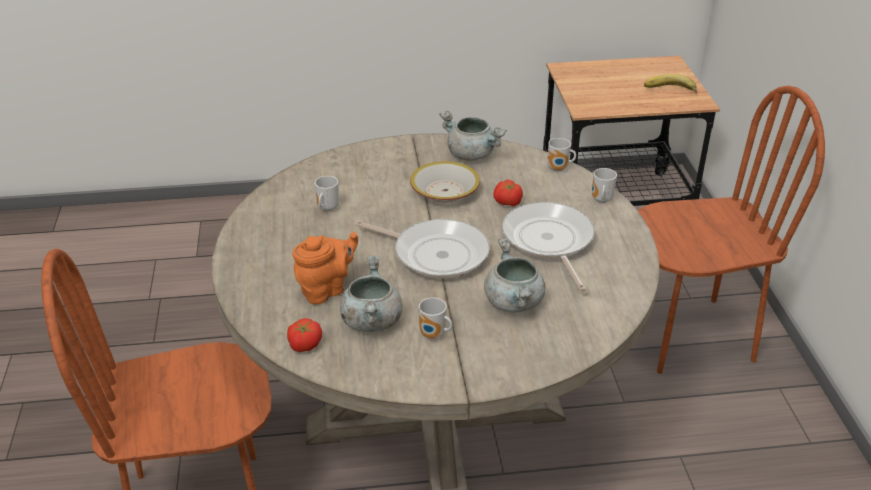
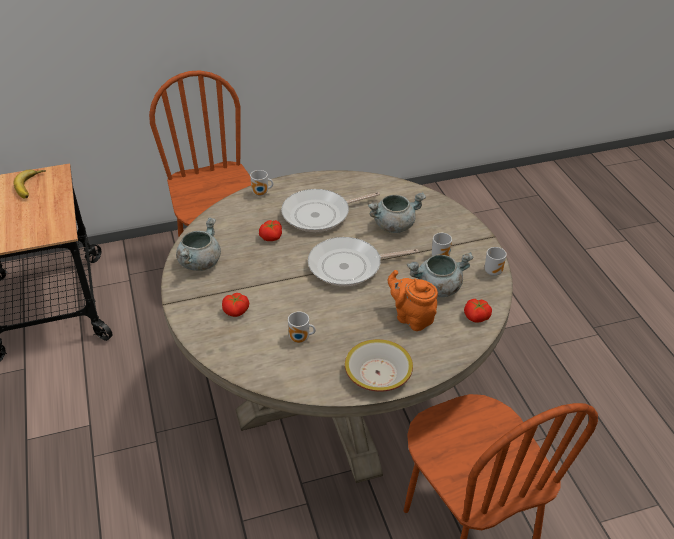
camera: 100 degrees left, 5 degrees up
(385, 173) = (236, 311): none -> tomato
(436, 253) = (349, 266): frying pan -> frying pan turned 120 degrees counterclockwise
(445, 191) = (261, 271): bowl -> bowl (377, 373)
(559, 169) = (219, 214): mug -> mug (493, 271)

